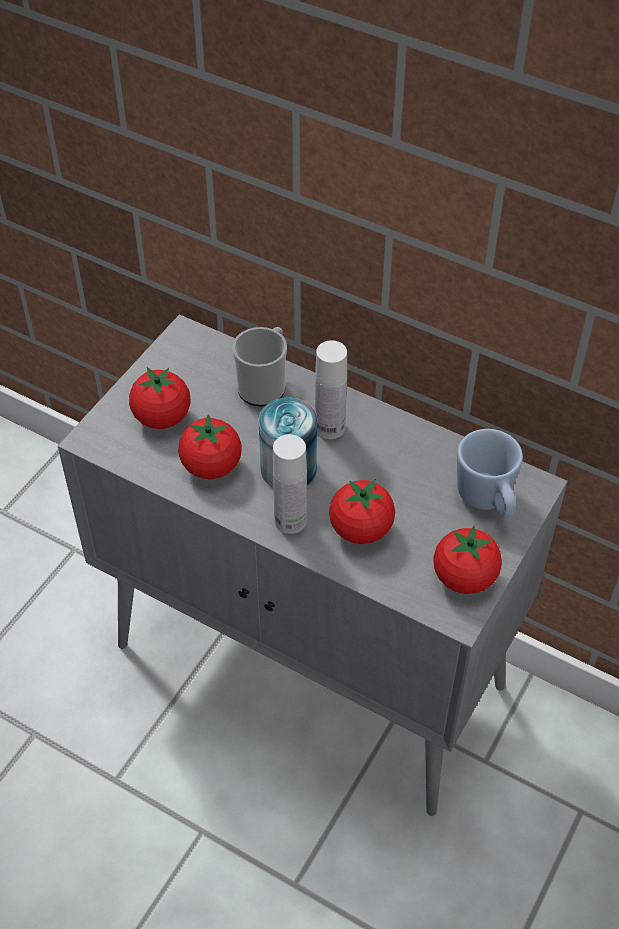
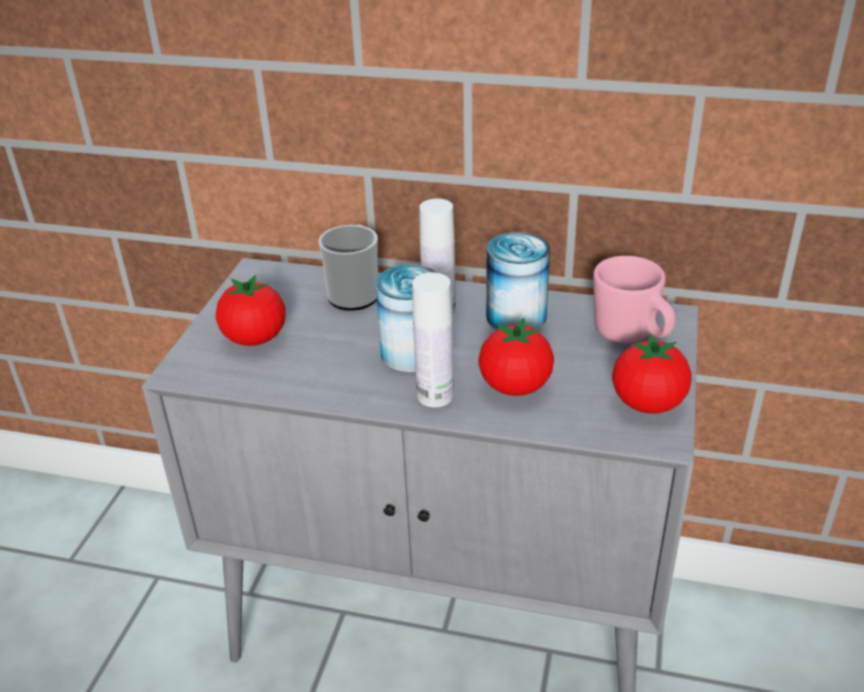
camera: 15 degrees left, 15 degrees down
(211, 466) = (326, 367): tomato -> none
(395, 451) = (516, 317): none -> can
(487, 501) = (631, 336): blue mug -> pink mug

